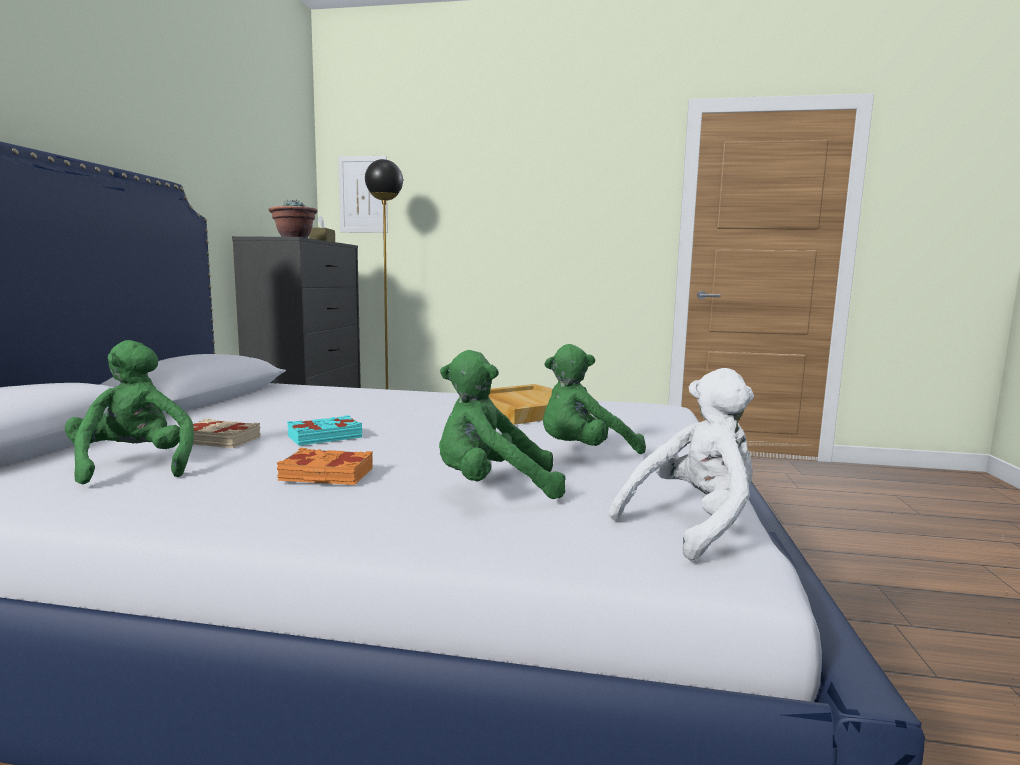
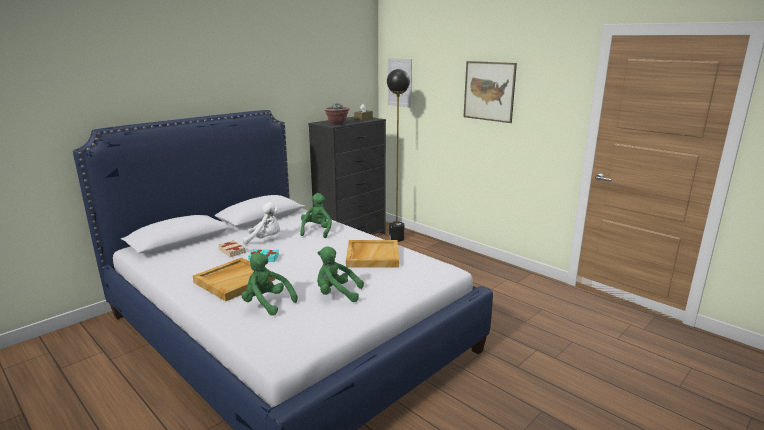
camera: 35 degrees right, 10 degrees up
(134, 466) = (195, 260): green plush toy -> green plush toy (317, 231)
(326, 475) = (234, 281): orange book -> beige tray
(528, 196) = (489, 91): none -> picture
(693, 524) = (298, 340): white plush toy -> white plush toy (265, 239)

